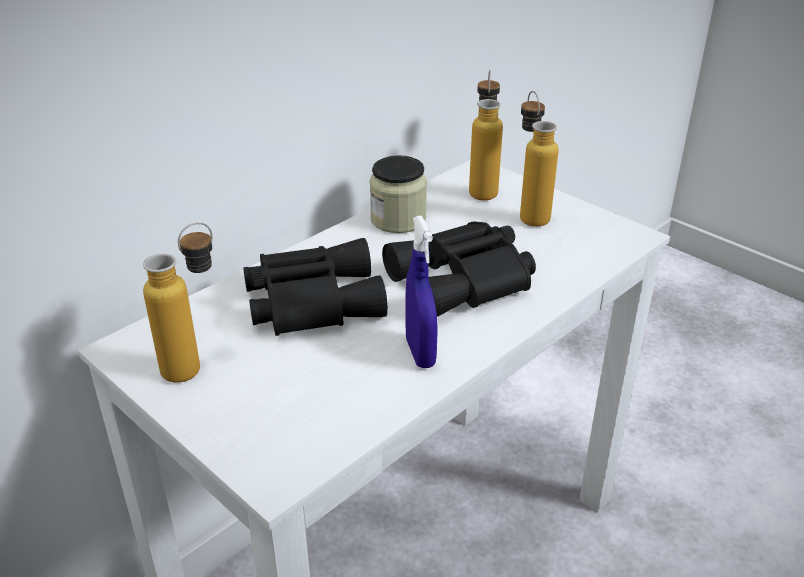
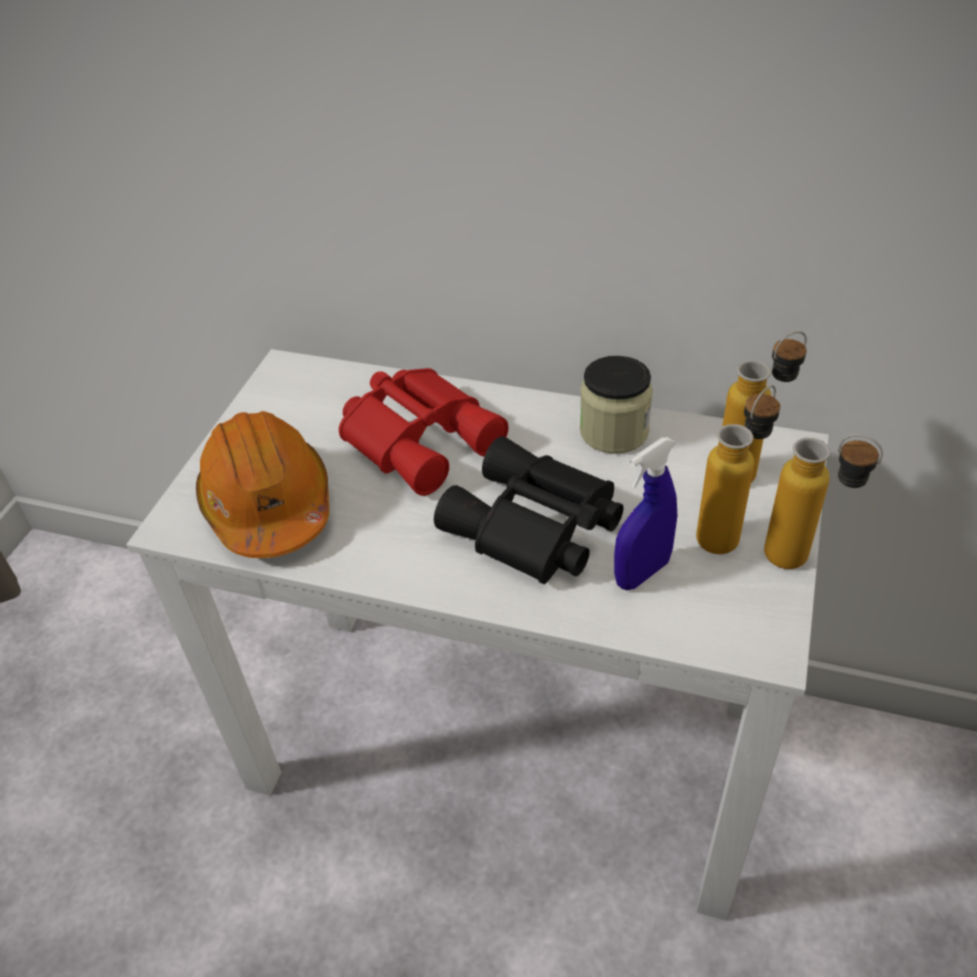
camera: 65 degrees right, 10 degrees up
(196, 365) = (285, 417): bottle -> bottle (803, 561)
(308, 406) = (268, 504): none -> orange hard hat
(311, 299) = (421, 436): black binoculars -> red binoculars
(420, 353) = (385, 544): blue spray bottle -> blue spray bottle (642, 573)

